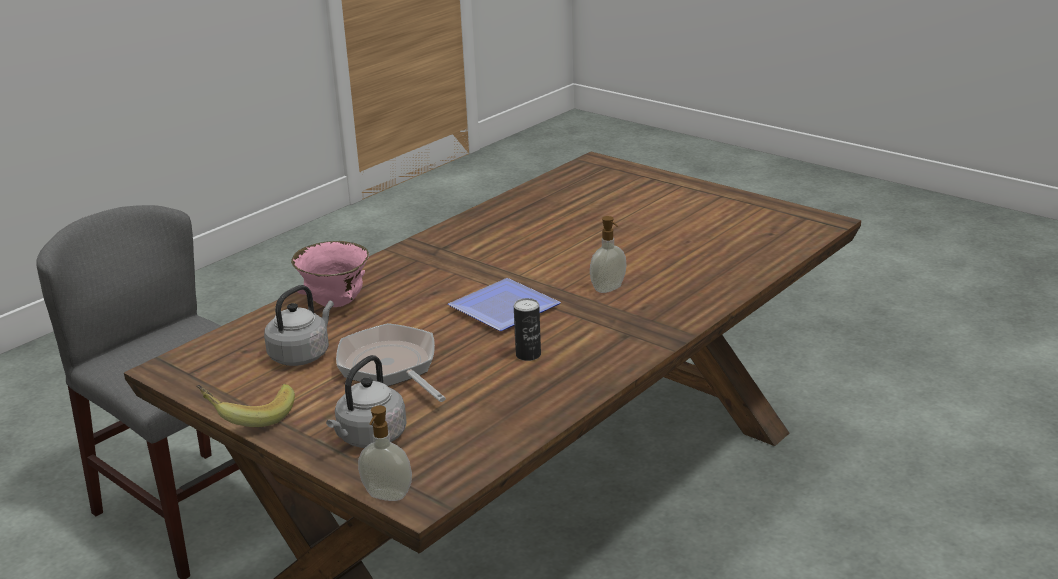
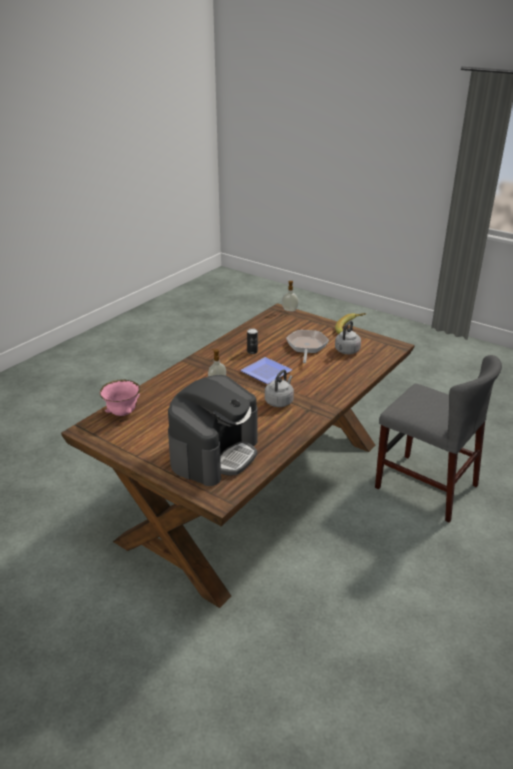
camera: 175 degrees right, 5 degrees up
(335, 304) = (347, 374): pink bowl -> pink bowl (123, 413)
(369, 438) = (303, 324): grey kettle -> grey kettle (279, 401)
(391, 367) = (306, 346): frying pan -> frying pan turned 135 degrees counterclockwise
(604, 199) = (215, 453): none -> coffee machine

